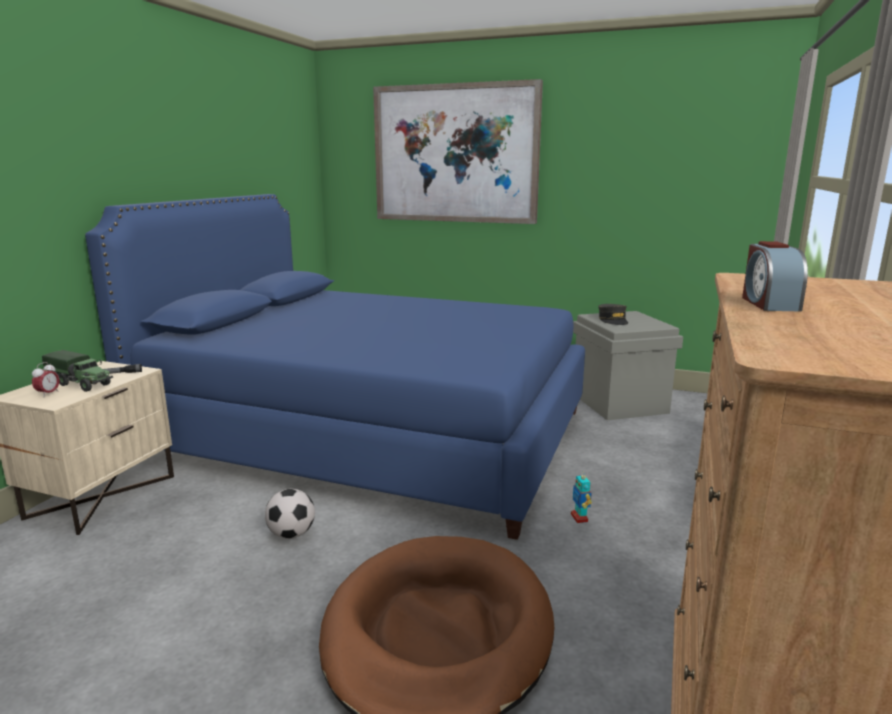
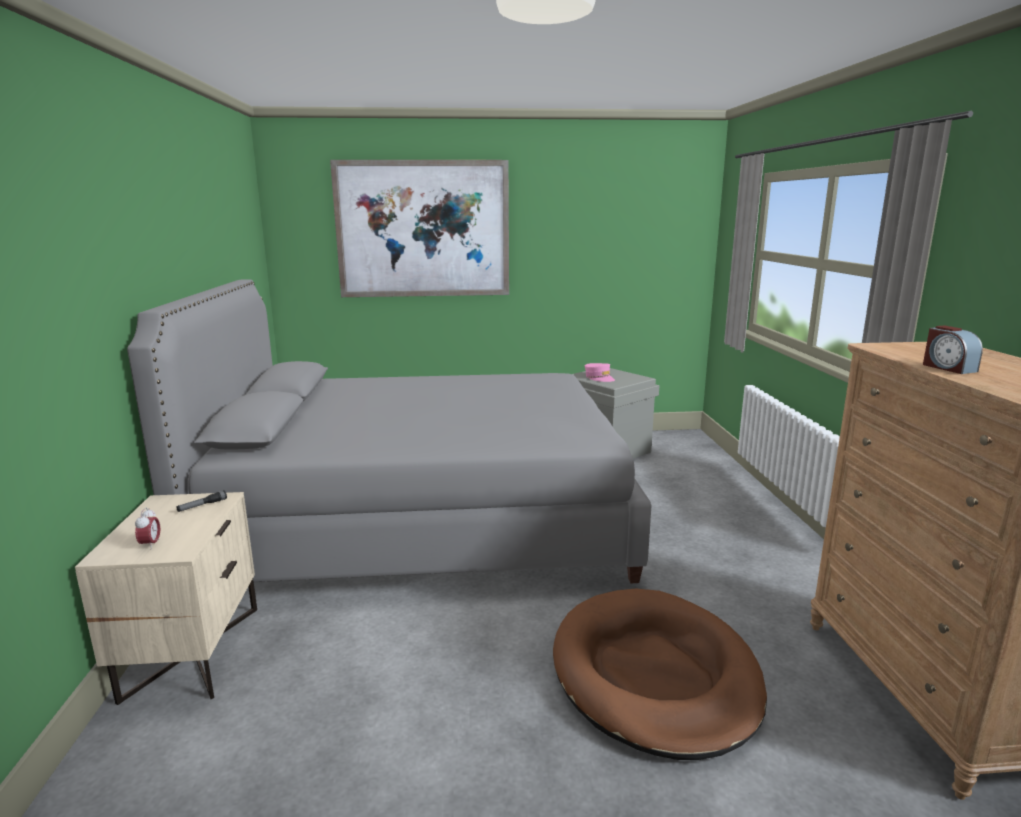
camera: 25 degrees left, 0 degrees up
(80, 384) = (172, 526): toy truck -> none
(291, 534) = (446, 631): football -> none
(372, 434) = (423, 520): blue bed -> grey bed
(579, 518) = (666, 553): toy robot -> none
(613, 320) = (599, 378): grey cap -> pink cap

